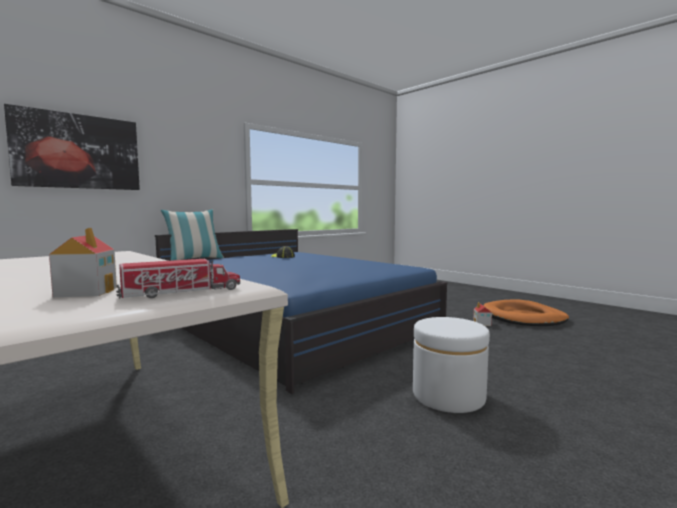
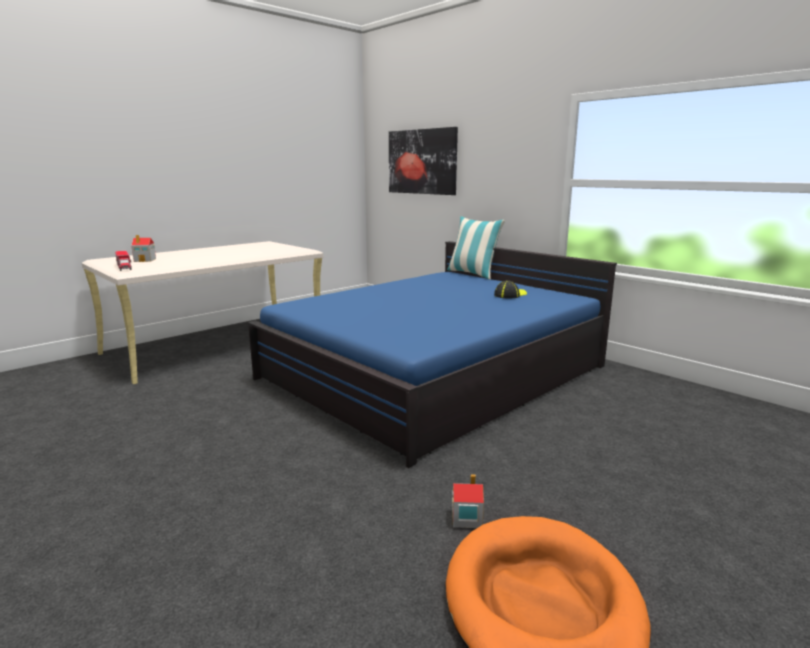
camera: 90 degrees right, 10 degrees up
(448, 396) = (206, 439): white ottoman -> none

